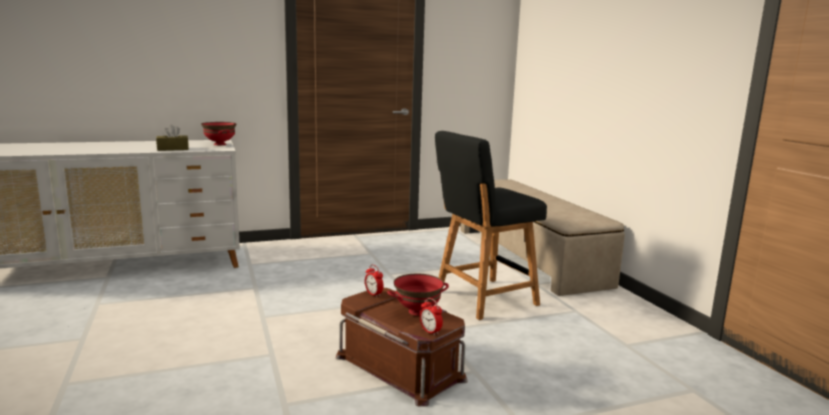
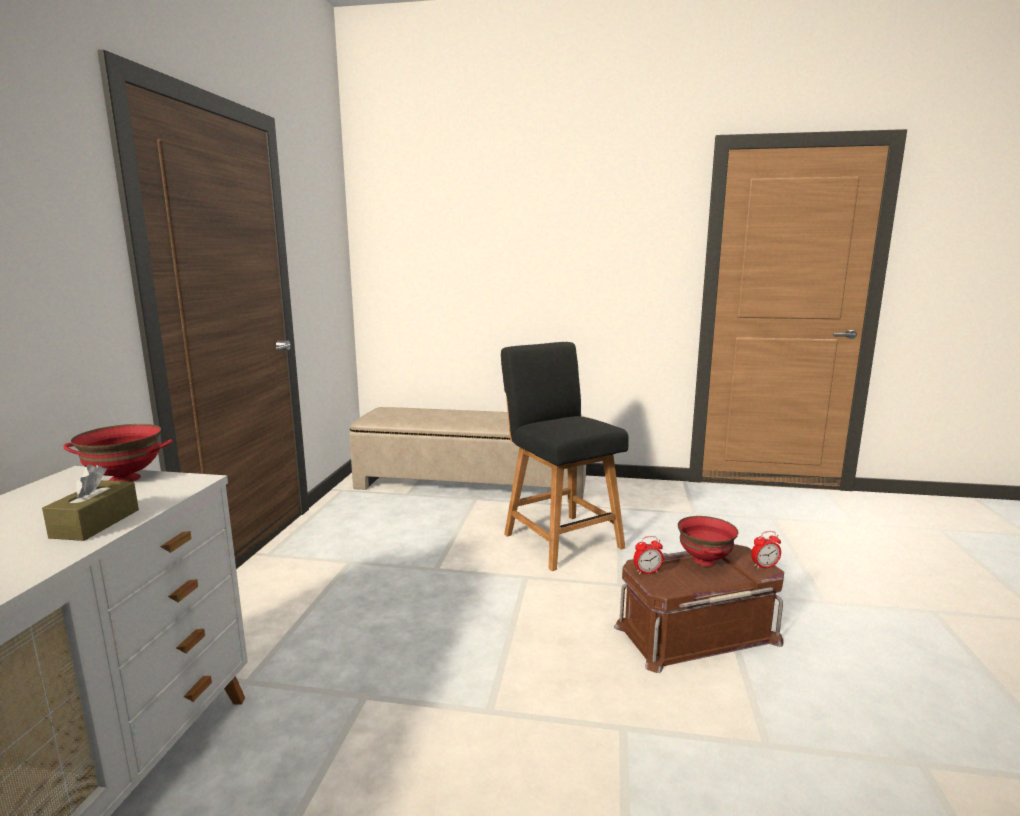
camera: 60 degrees left, 0 degrees up
(482, 299) = (559, 539): black chair -> black chair turned 150 degrees clockwise

